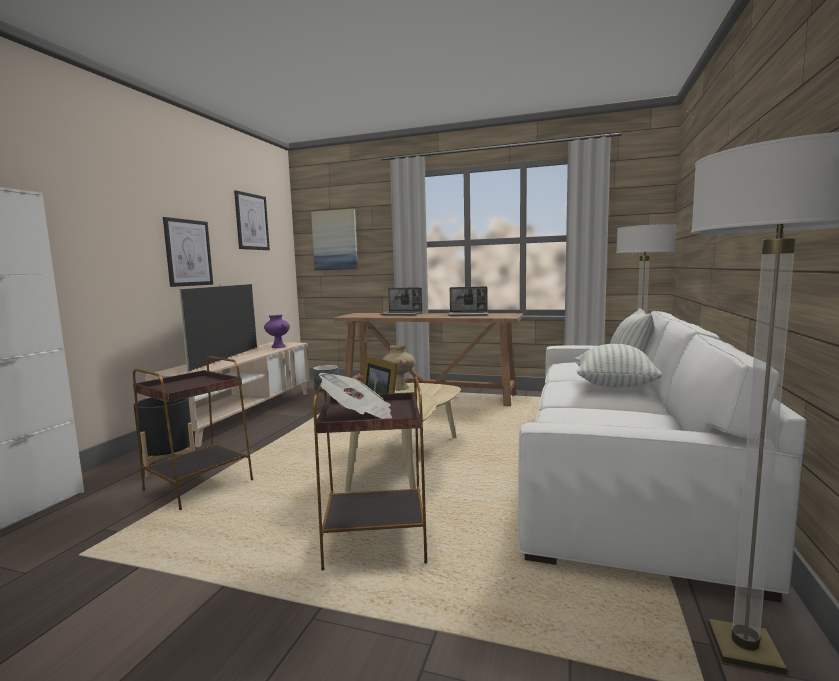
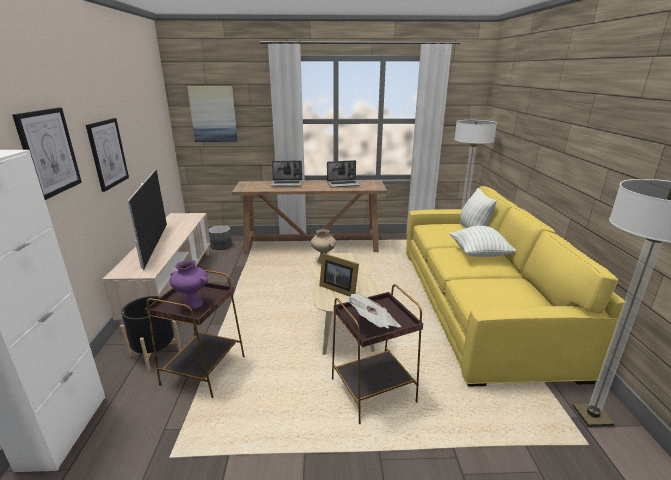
camera: 20 degrees left, 15 degrees up
(251, 222) = (142, 105): picture -> picture (49, 152)
(278, 347) = (185, 222): purple vase -> purple vase (192, 304)
(618, 470) = (477, 304): white sofa -> yellow sofa

